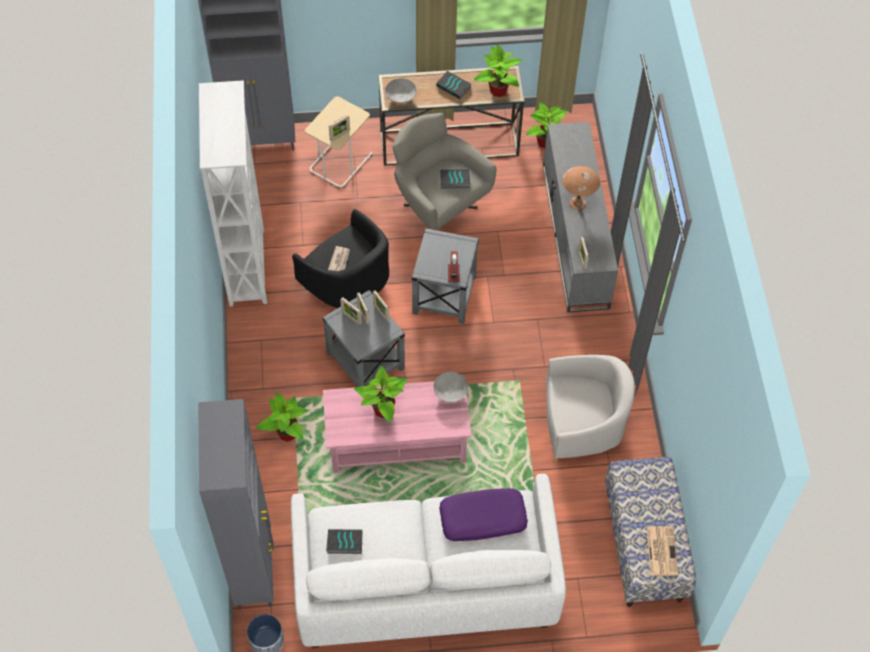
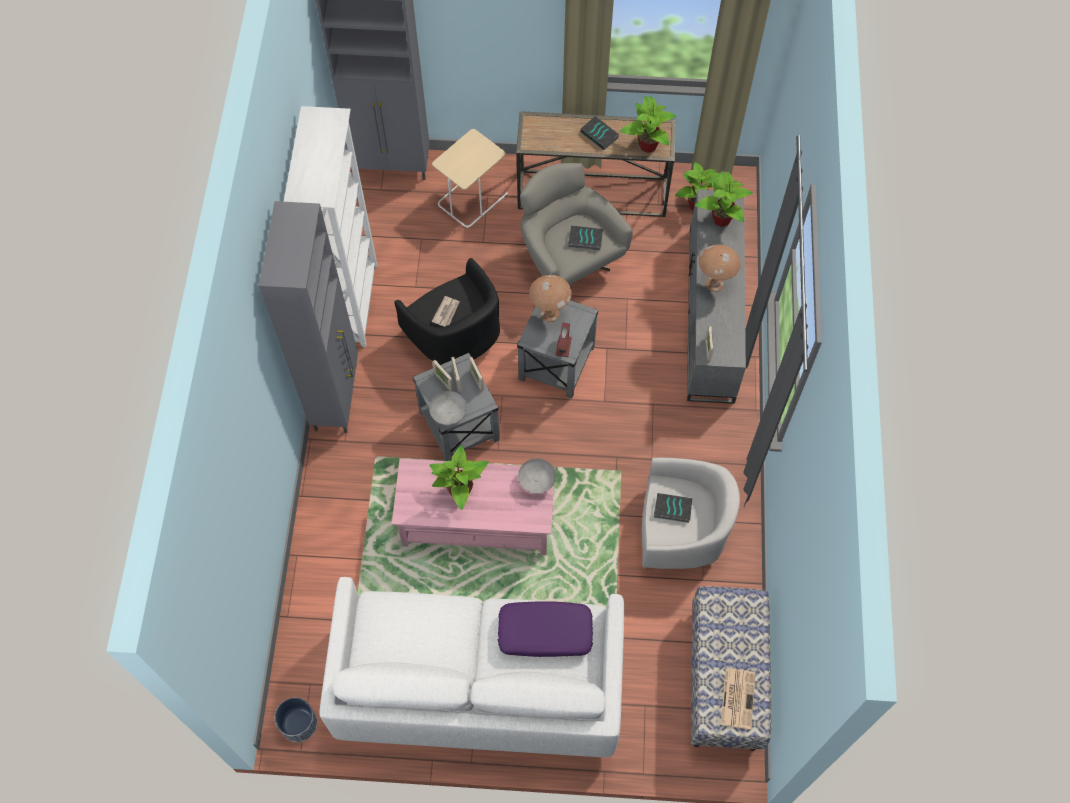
camera: 10 degrees right, 5 degrees up
(255, 569) = (300, 642): grey cabinet -> grey cabinet (337, 396)
(287, 433) = (361, 494): potted plant -> potted plant (721, 218)
(340, 135) = (469, 173): picture frame -> none
(344, 543) = (389, 637): book -> book (672, 509)
(400, 97) = (539, 140): grey bowl -> grey bowl (448, 413)
(435, 247) = (549, 313): none -> brown table lamp

